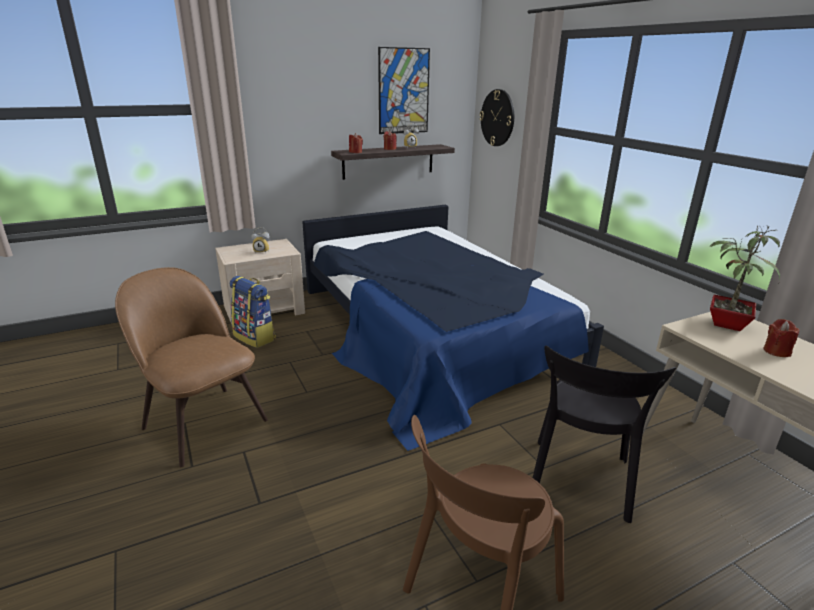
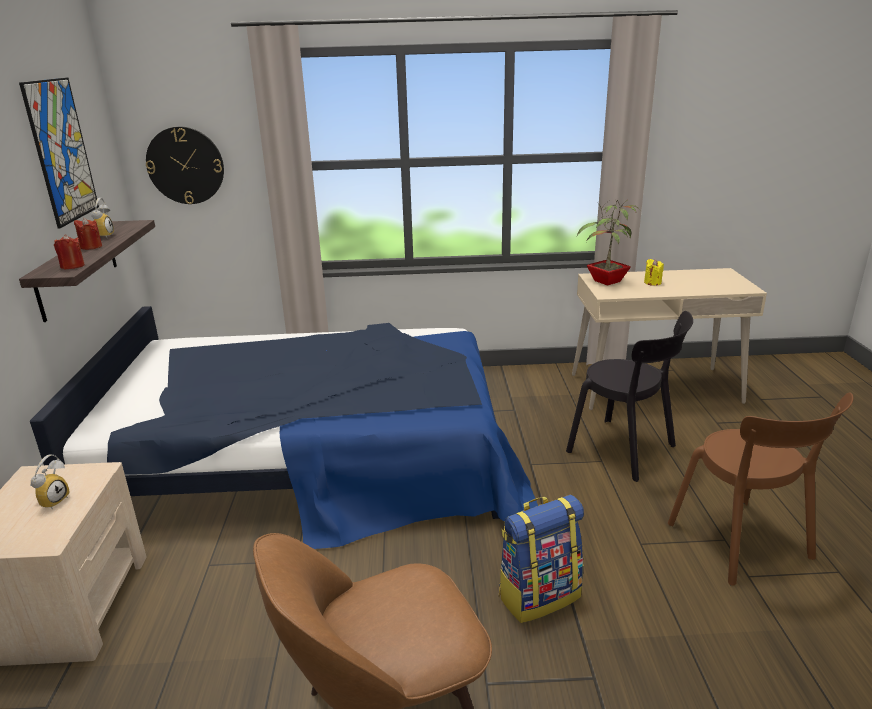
camera: 65 degrees left, 0 degrees up
(255, 337) = (168, 631): backpack -> backpack (539, 595)
(776, 351) = (652, 282): red candle -> yellow candle

